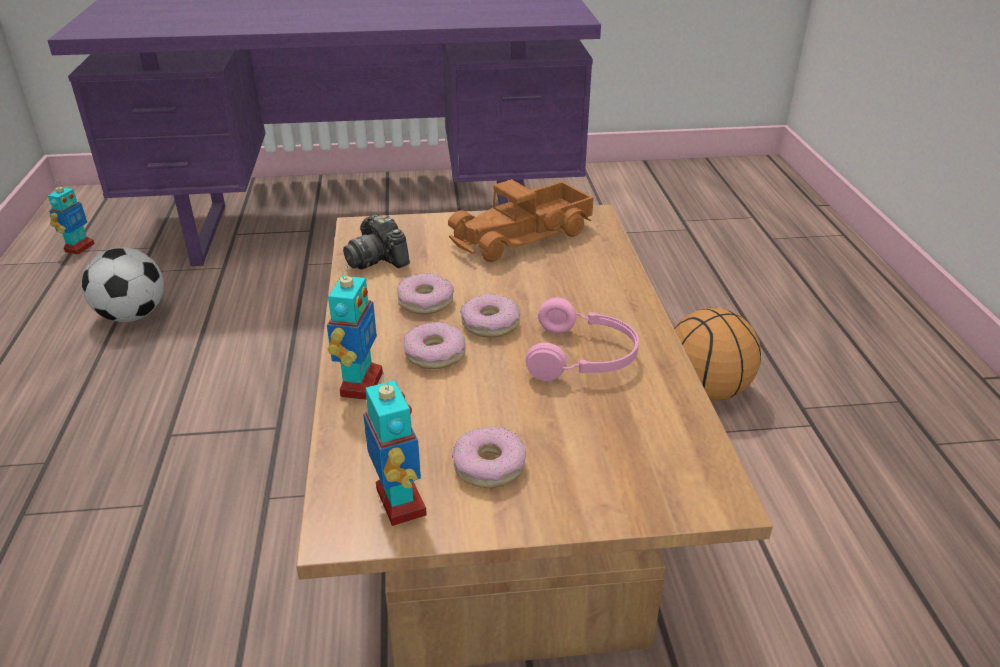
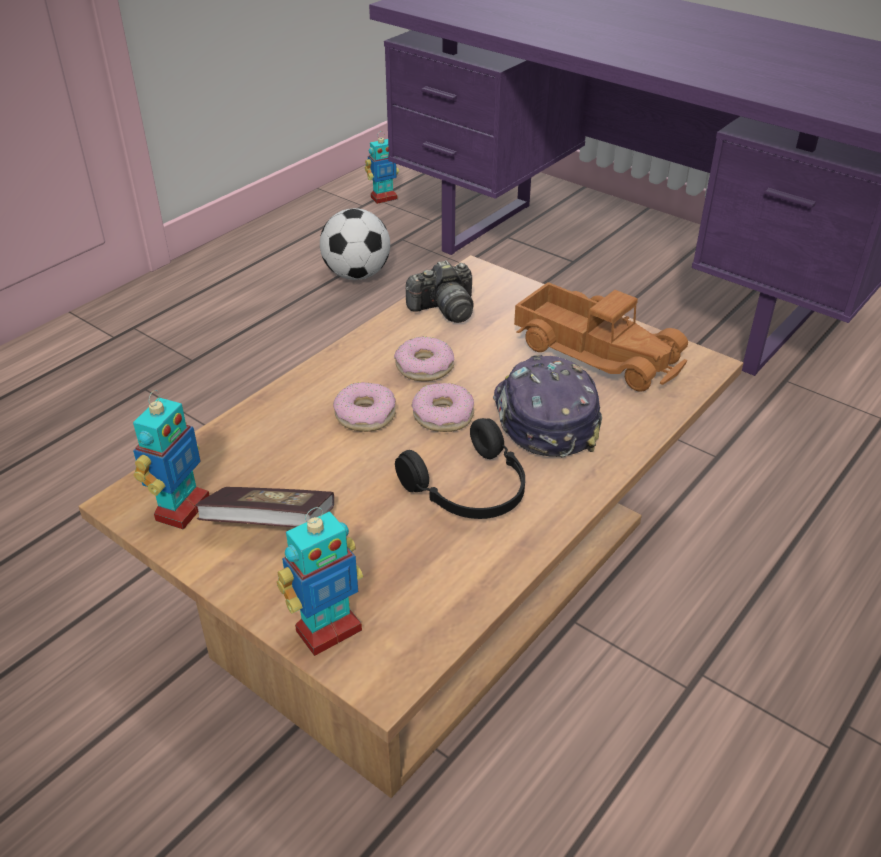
camera: 45 degrees right, 5 degrees up
(360, 384) = (283, 407): toy robot -> toy robot (328, 630)
(377, 259) = (444, 309): camera -> camera turned 120 degrees counterclockwise
(489, 465) = (270, 525): donut -> book
(523, 236) = (597, 351): toy truck -> toy truck turned 150 degrees counterclockwise
(556, 291) = (543, 418): none -> cap
(583, 357) = (470, 490): pink headphones -> black headphones
(707, 391) = (757, 633): basketball -> none

